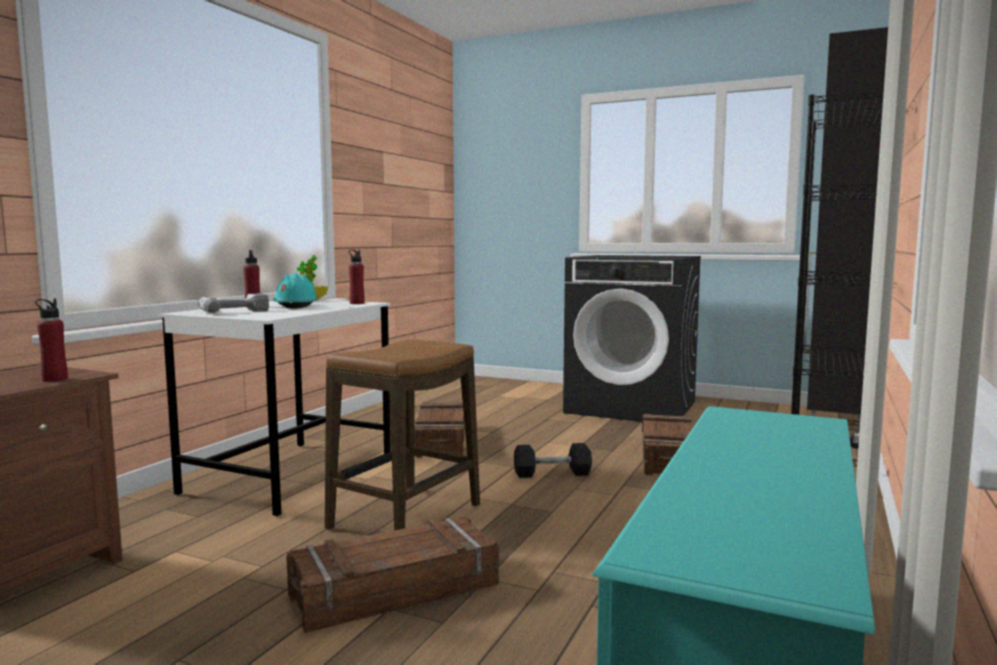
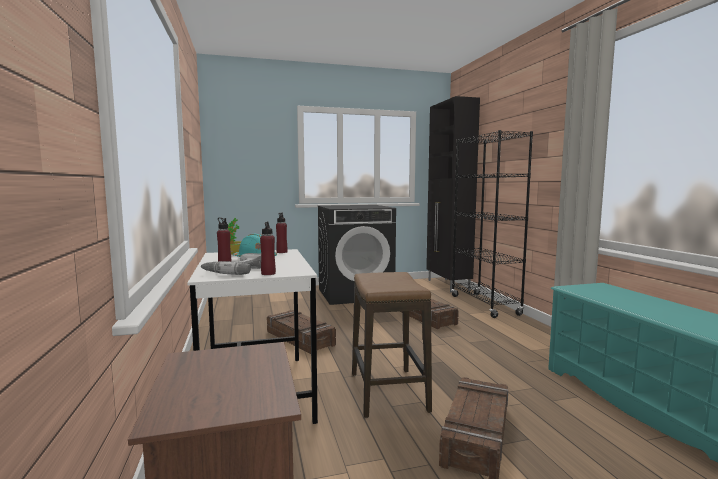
camera: 40 degrees left, 0 degrees up
(55, 379) = (266, 362): red bottle -> red bottle (268, 273)
(552, 473) = (399, 341): black dumbbell -> none

